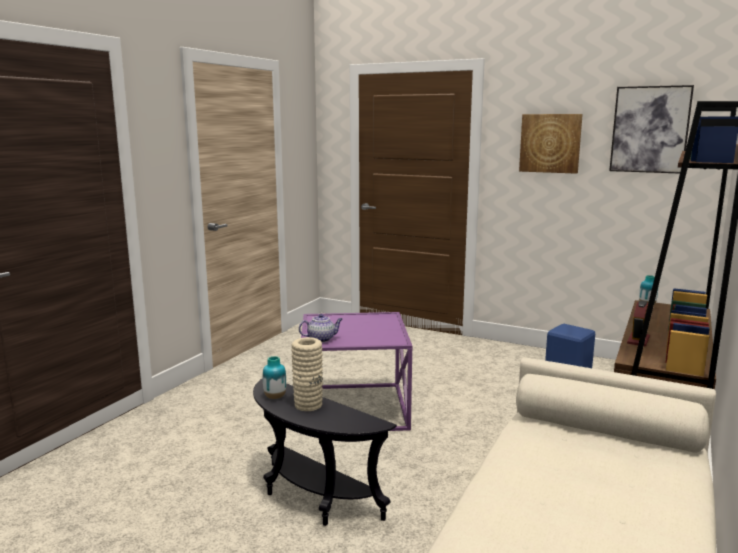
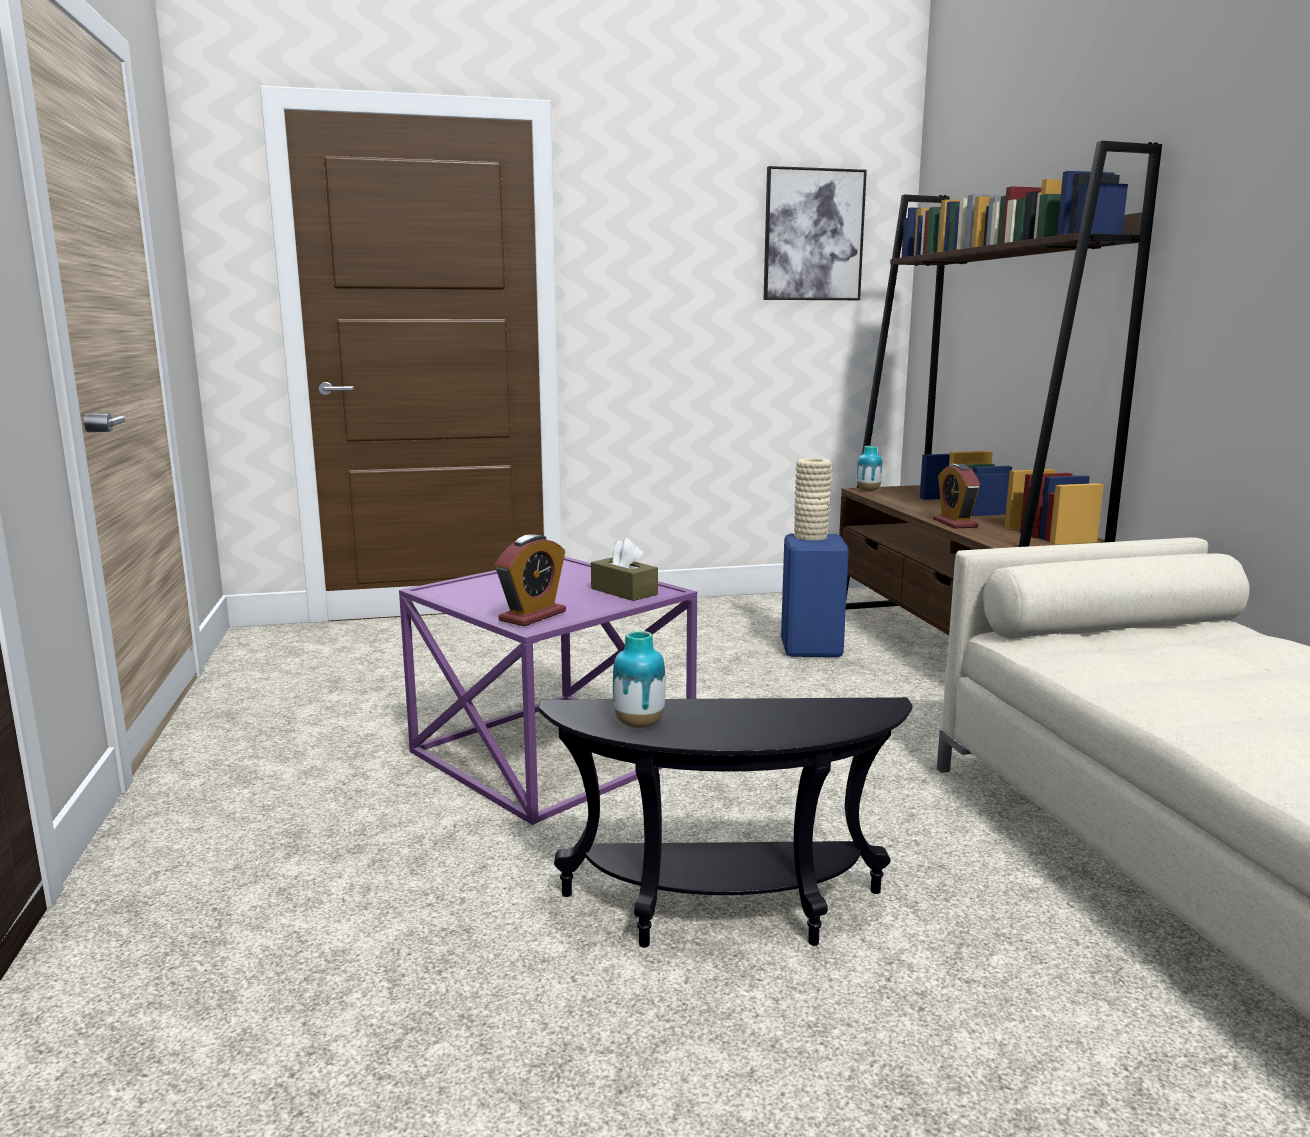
camera: 40 degrees left, 0 degrees up
(308, 405) = (723, 716): beige vase -> beige vase (810, 536)
(321, 339) = (532, 616): teapot -> alarm clock
(383, 337) = (624, 591): none -> brown tissue box
(550, 143) = (673, 256): picture -> none

